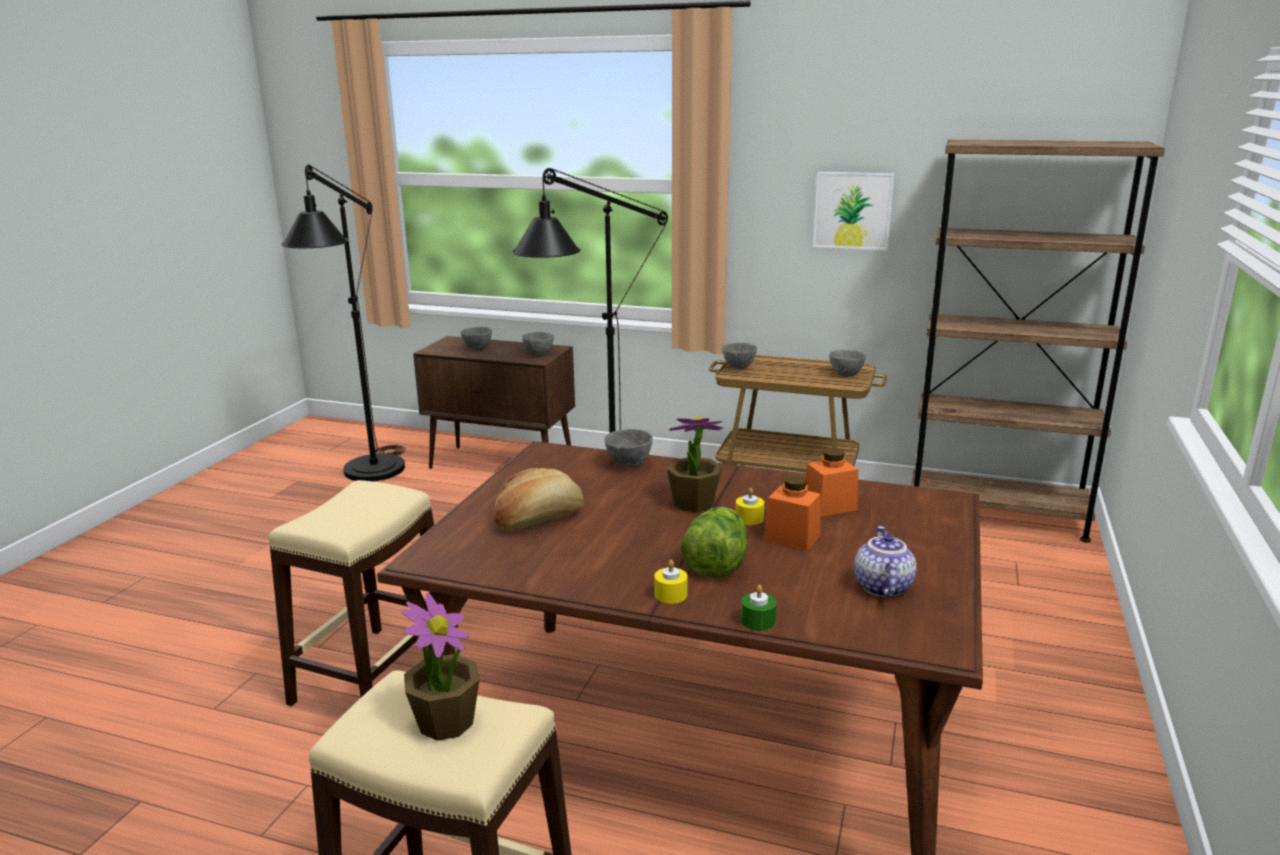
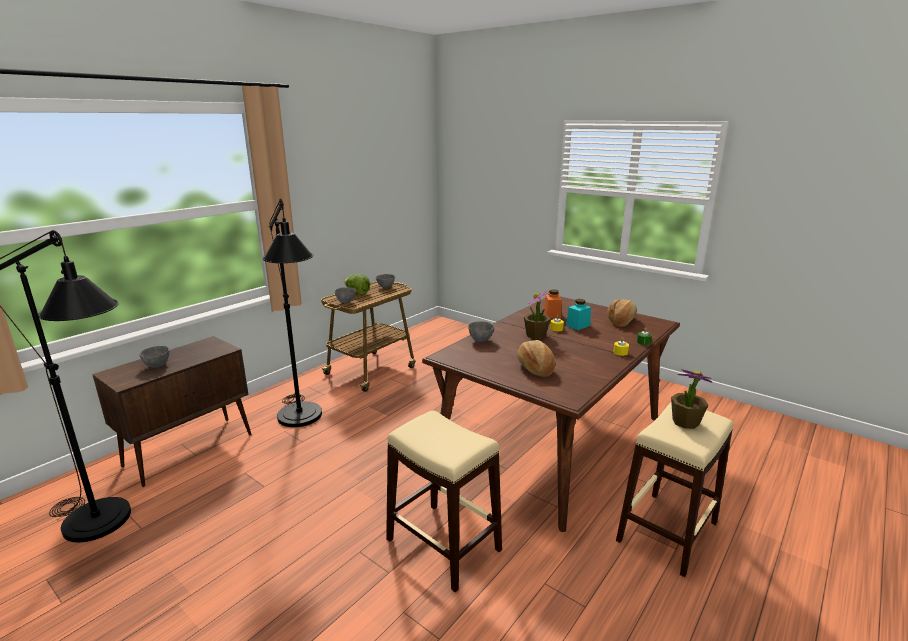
camera: 70 degrees left, 0 degrees up
(538, 354) = (212, 348): grey bowl -> none
(716, 564) = (596, 341): lettuce -> lettuce (357, 293)
(792, 538) = (578, 325): orange jar -> turquoise jar
(853, 210) = (342, 204): picture -> none
(881, 587) = (621, 321): teapot -> bread
(996, 514) = (425, 331): brown bookcase -> none

